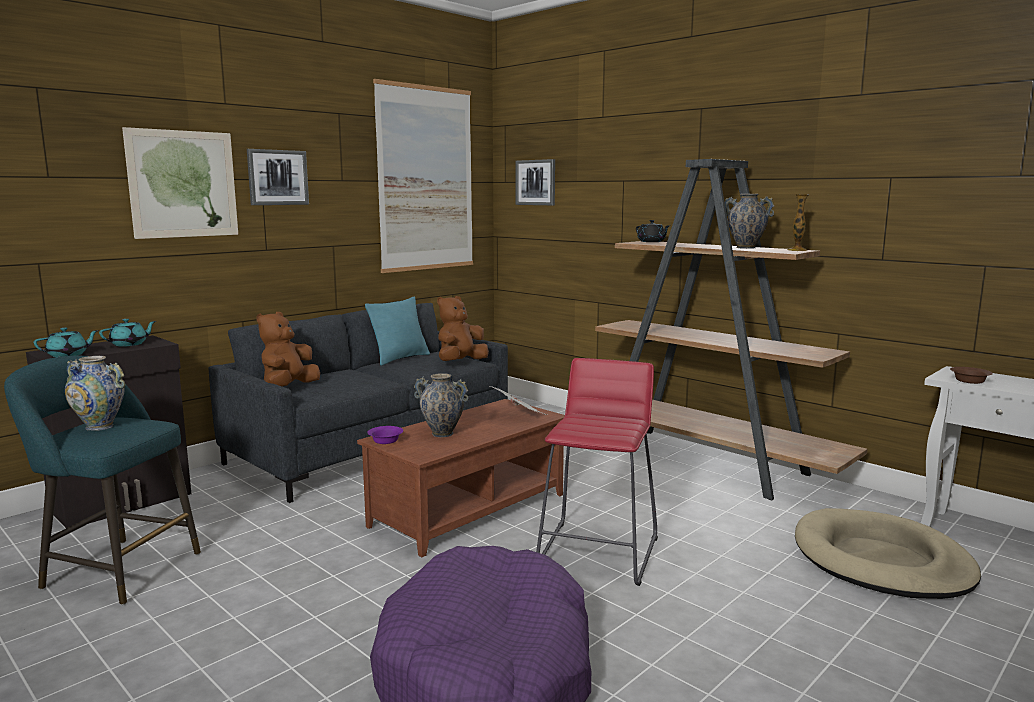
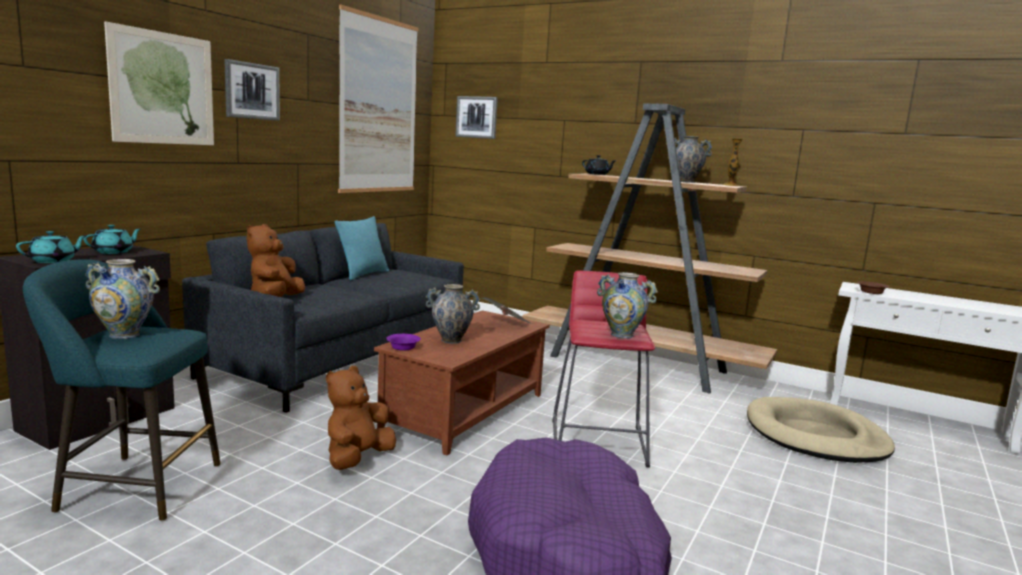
camera: 15 degrees left, 0 degrees up
(460, 362) = (423, 278): brown plush toy -> brown plush toy (357, 459)
(604, 433) = (622, 335): none -> vase

